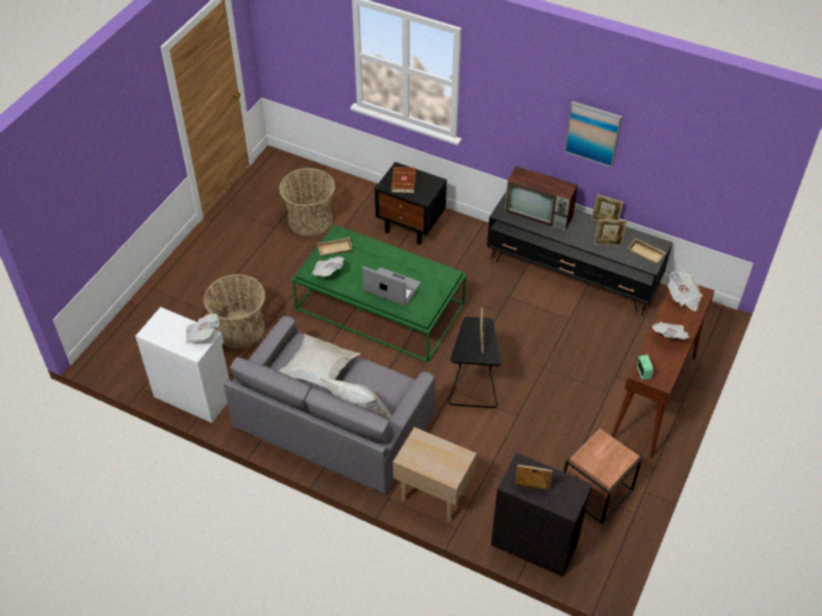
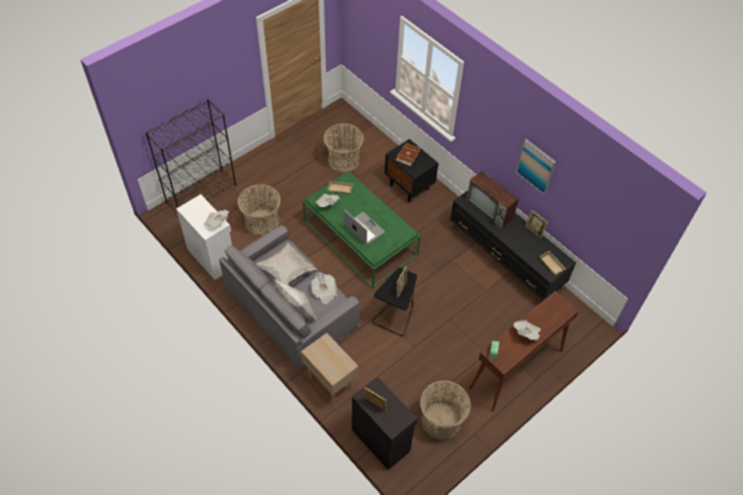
camera: 20 degrees right, 5 degrees up
(138, 319) = (201, 193): none -> black bookcase
(596, 492) = (441, 421): brown side table -> basket
(607, 244) = (527, 248): picture frame -> none
(683, 298) = (552, 308): newspaper -> newspaper (324, 292)

